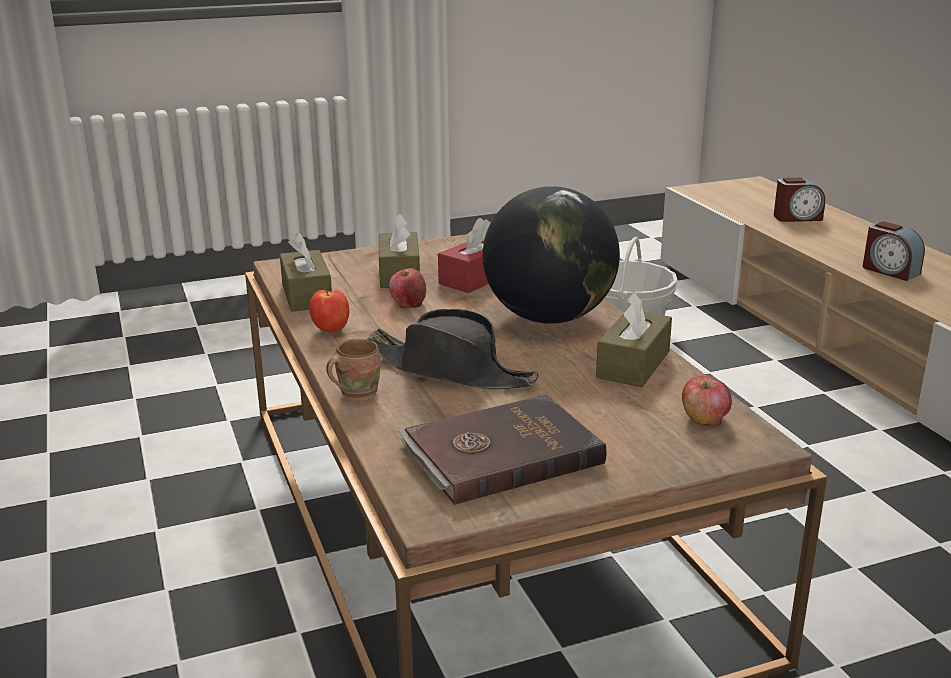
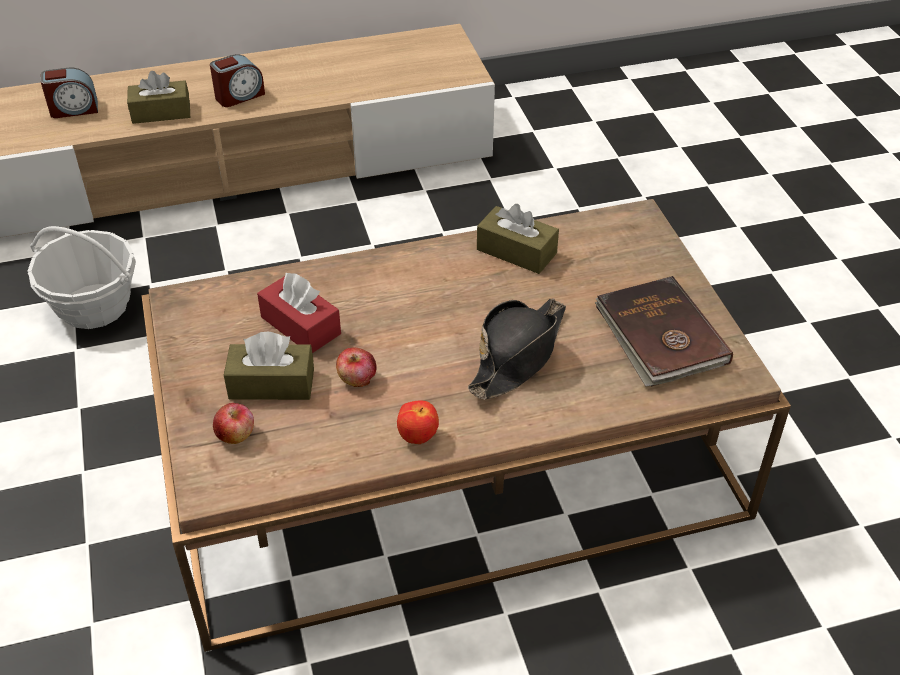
camera: 85 degrees left, 20 degrees up
(306, 295) = (315, 461): brown tissue box -> brown tissue box (161, 112)
(356, 393) = (558, 416): brown mug -> none
(549, 318) = (414, 286): globe -> none
(704, 419) = (607, 232): apple -> apple (236, 435)
(797, 218) = (74, 109): alarm clock -> alarm clock turned 75 degrees clockwise

